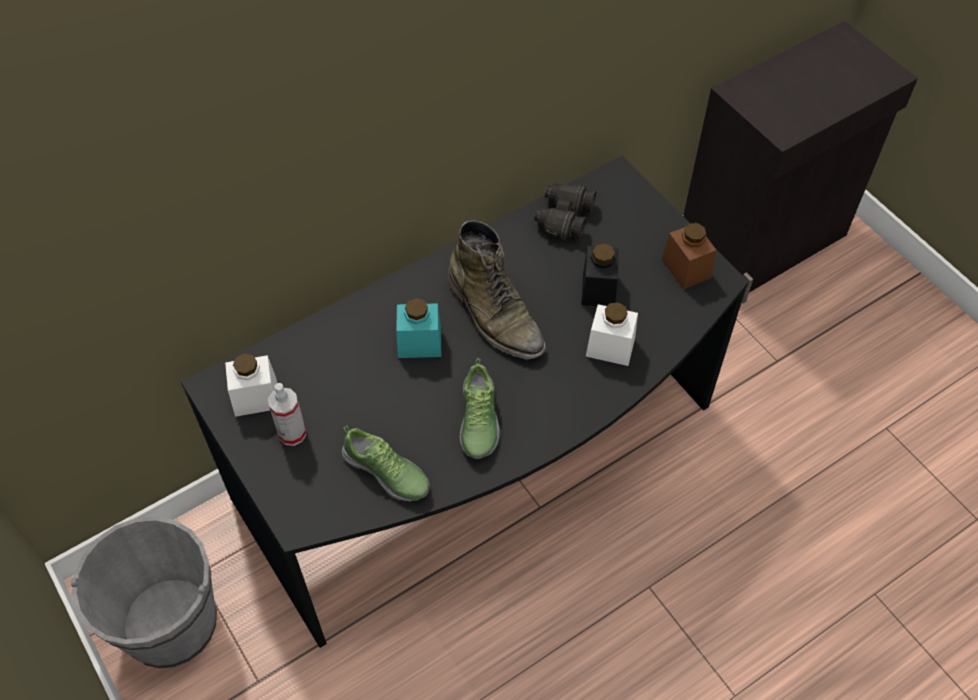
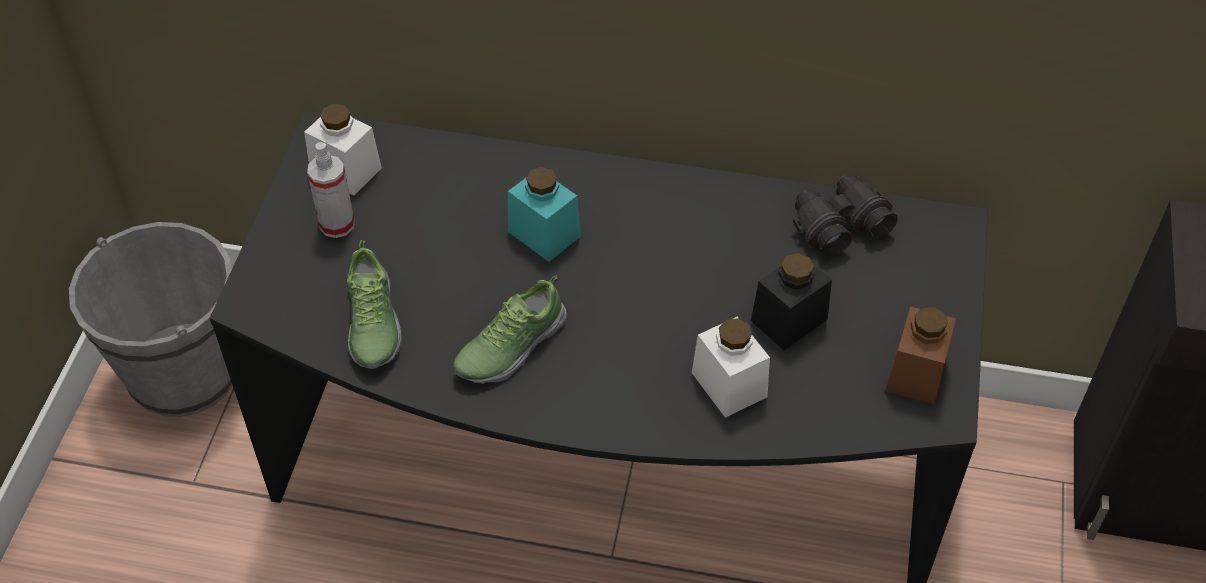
camera: 45 degrees right, 5 degrees down
(495, 315) = (649, 263): green boot -> none

